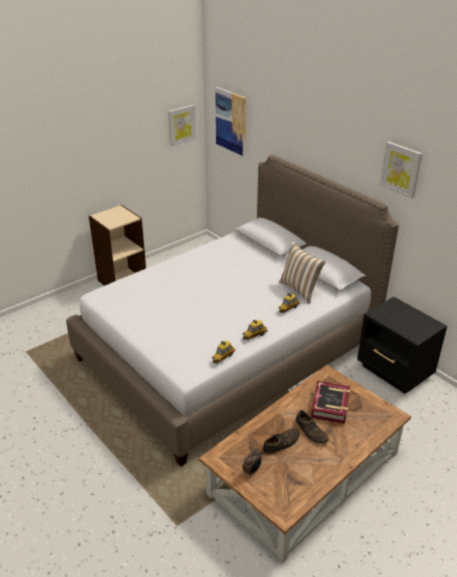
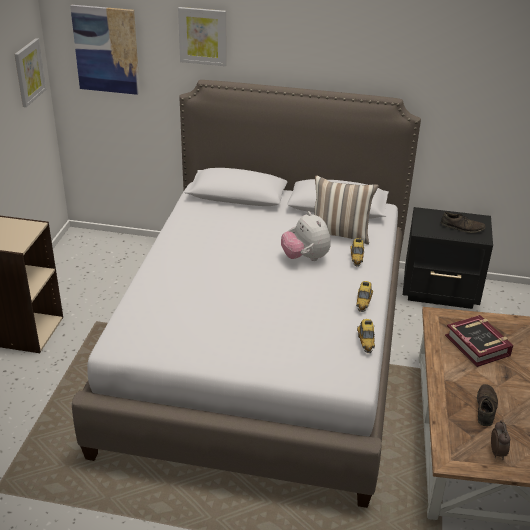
camera: 40 degrees left, 0 degrees up
(257, 294) = (305, 258): none -> plush toy
(311, 432) = (494, 380): brown shoe -> brown shoe (462, 227)
(401, 169) = (411, 51): picture -> picture (203, 36)

